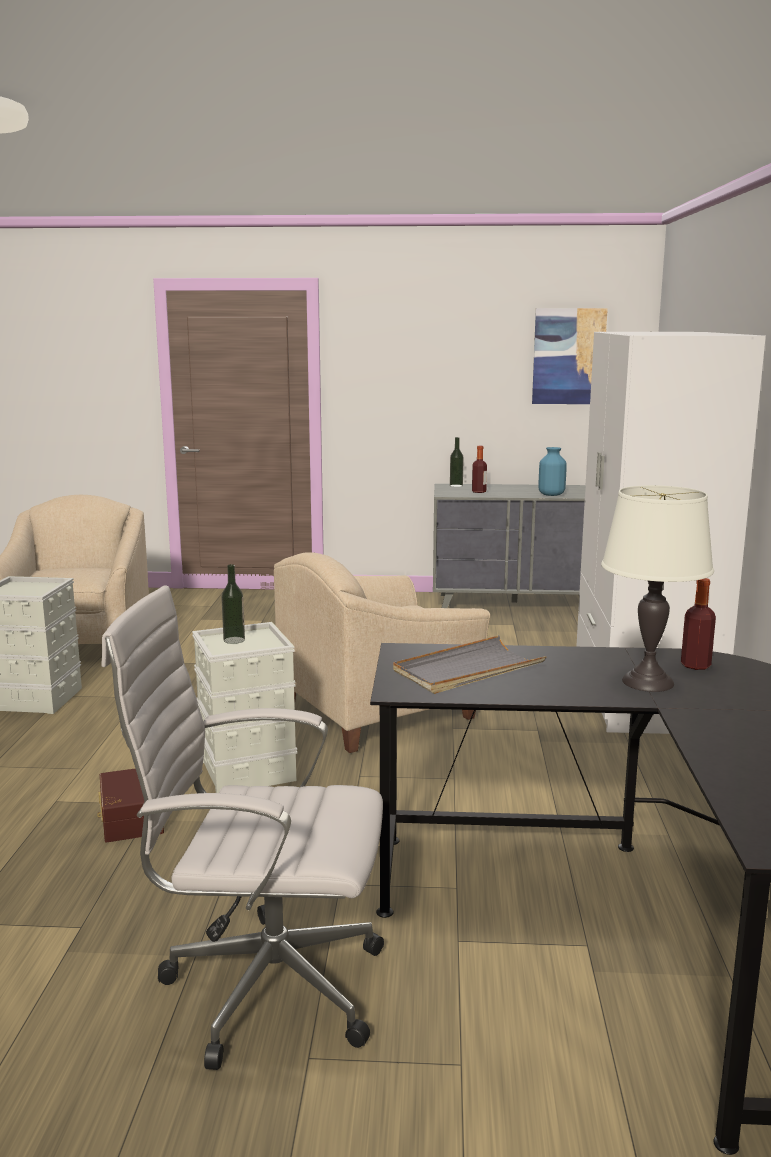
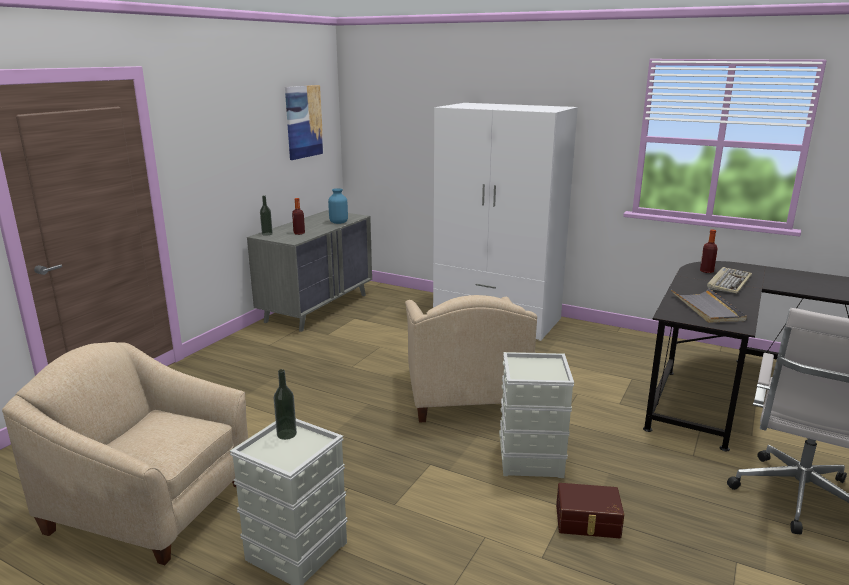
camera: 65 degrees left, 5 degrees up
(234, 640) = (528, 371): bottle -> bottle (286, 434)
(648, 682) = (728, 282): white table lamp -> keyboard

